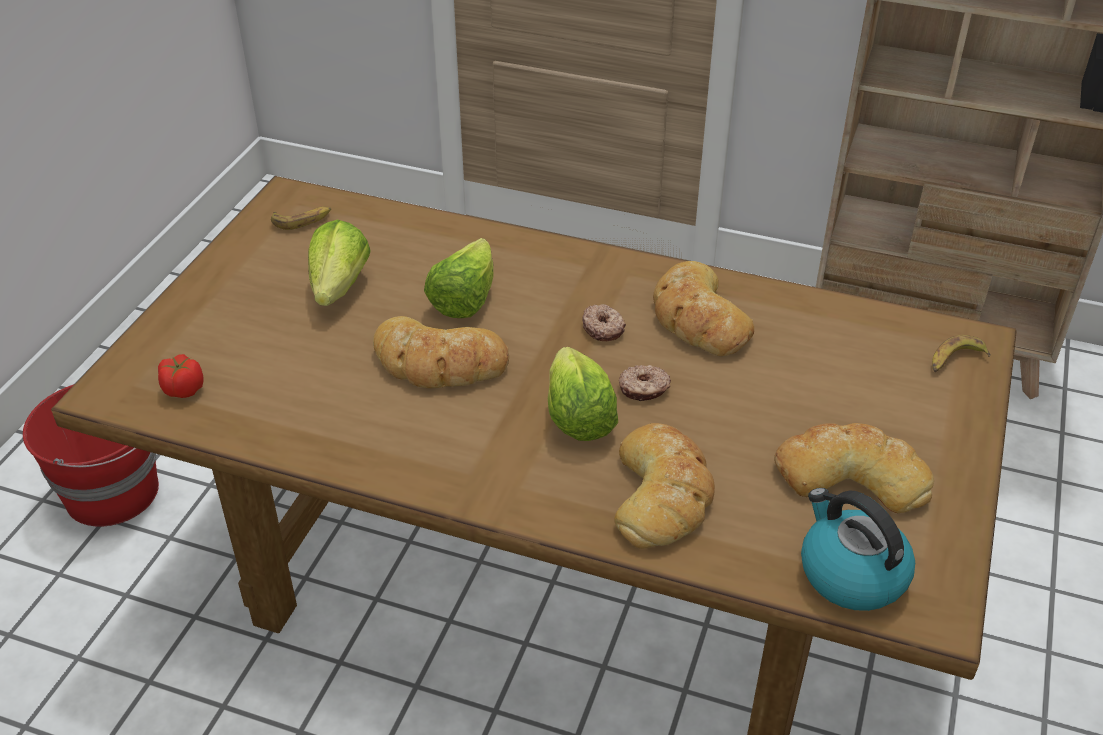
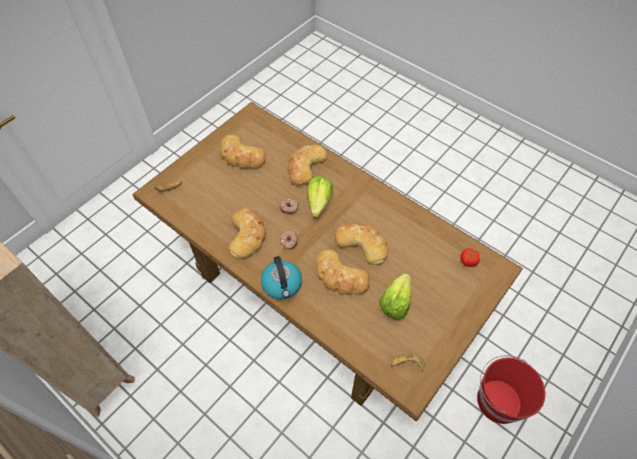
camera: 160 degrees left, 15 degrees up
(464, 299) = (340, 277): lettuce -> bread
(850, 574) = (266, 129): kettle -> kettle (282, 285)

